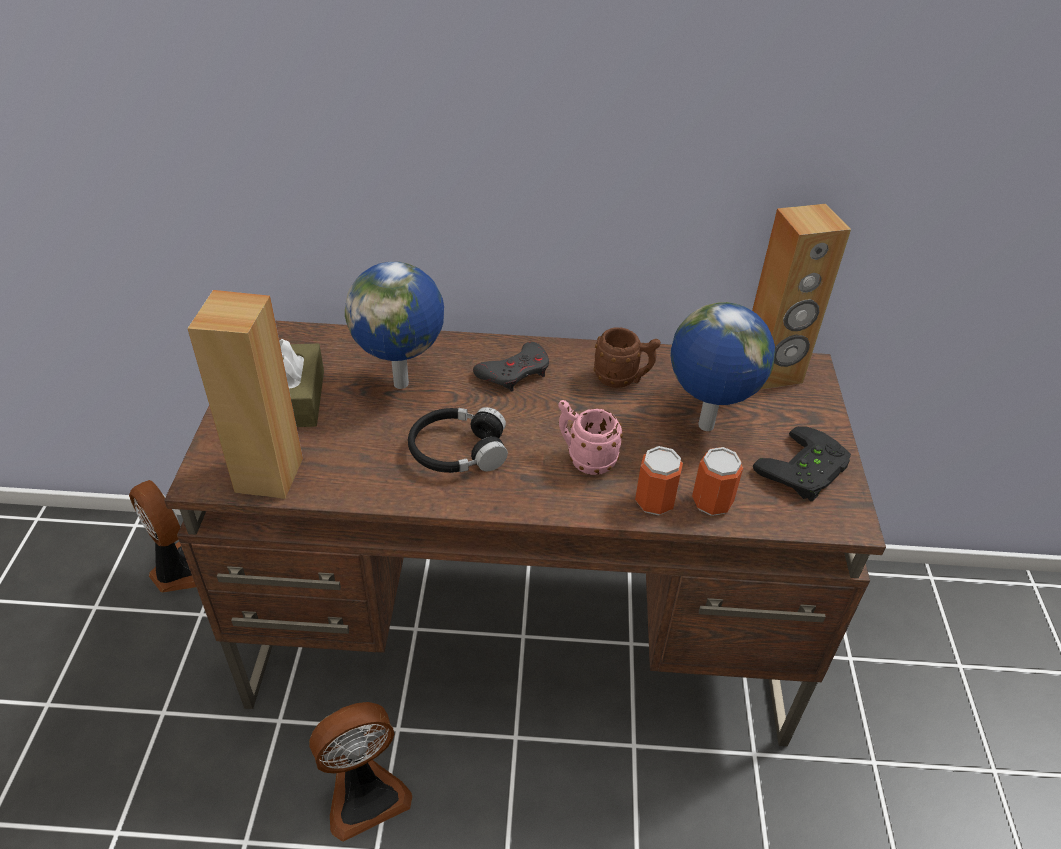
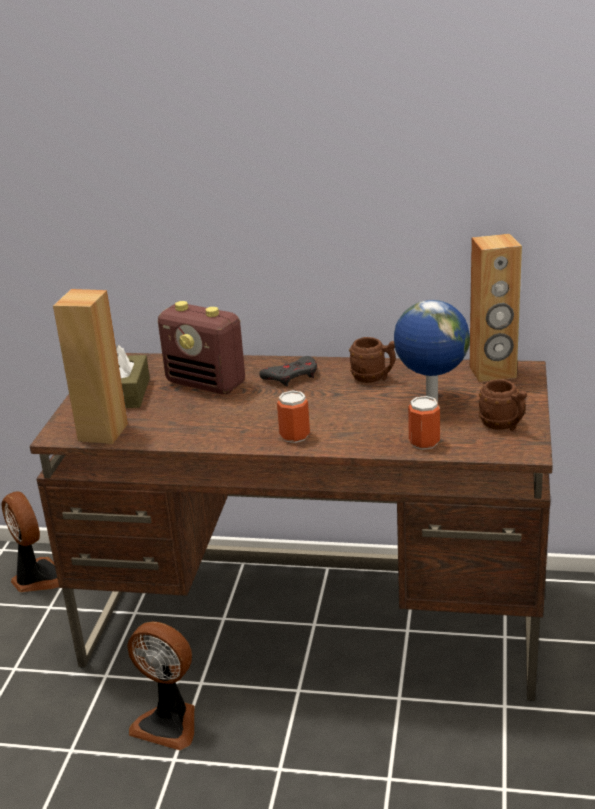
camera: 10 degrees right, 15 degrees down
(364, 793) = (169, 723): fan -> fan turned 45 degrees clockwise
(403, 383) = (206, 384): globe -> radio
(457, 451) = (240, 418): black headphones -> none
(585, 458) = (334, 421): pink mug -> none
(654, 501) = (380, 442): can -> can (294, 436)
(807, 472) = (503, 426): black game controller -> brown mug

